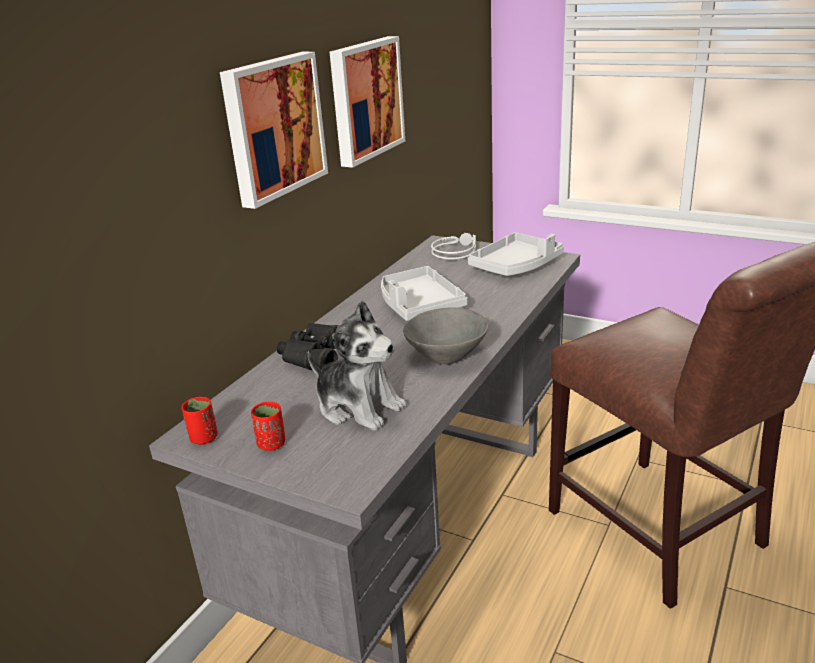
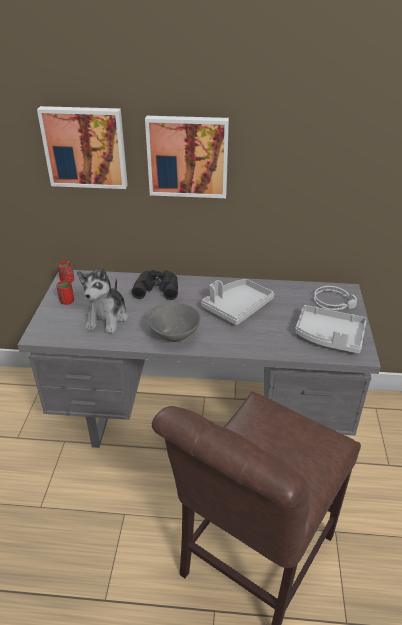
camera: 65 degrees right, 10 degrees up
(364, 100) = (298, 164): picture -> picture (85, 147)

